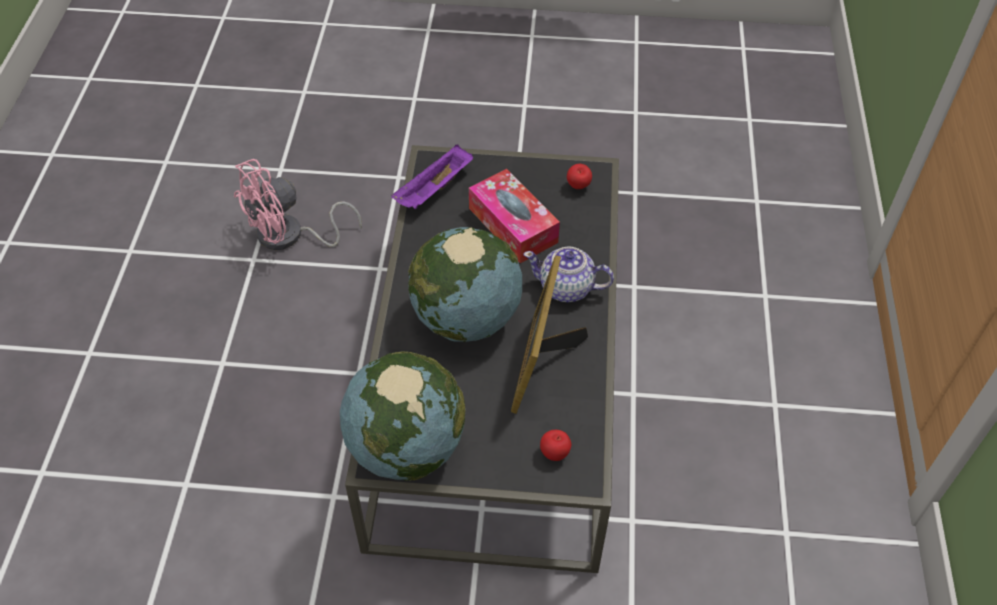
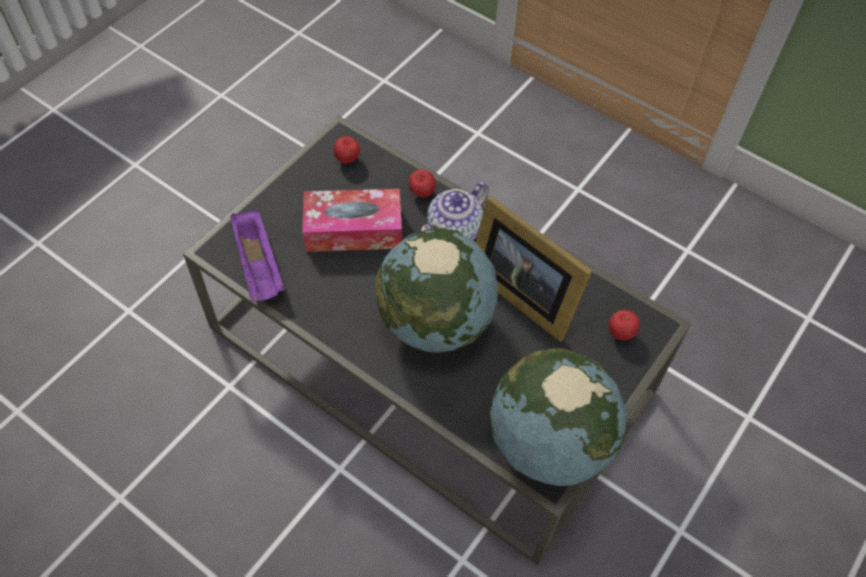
camera: 60 degrees left, 5 degrees up
(290, 236) = (119, 447): pink fan -> none
(586, 248) = (421, 193): none -> apple

